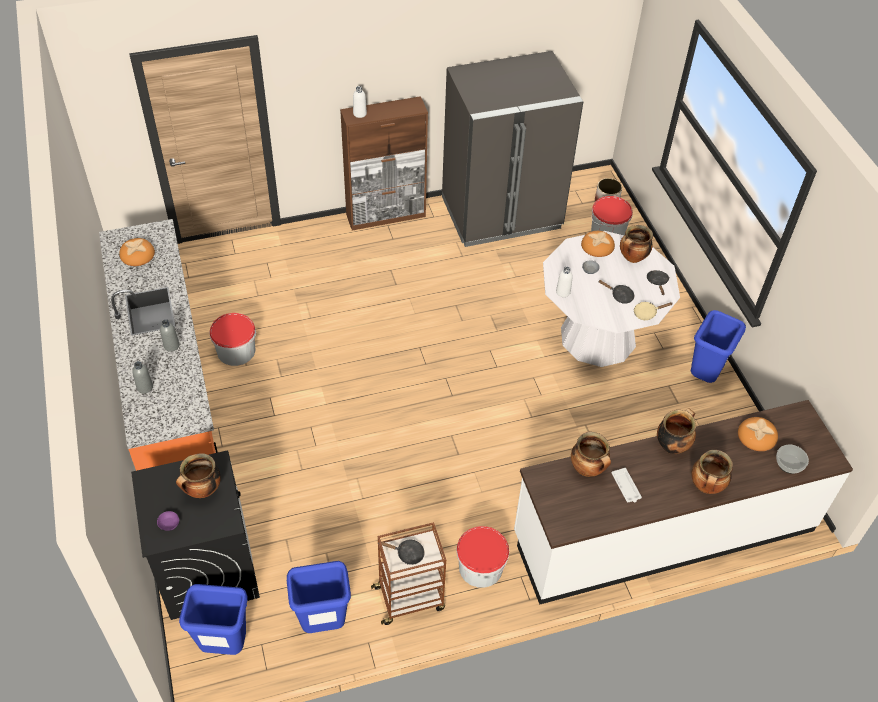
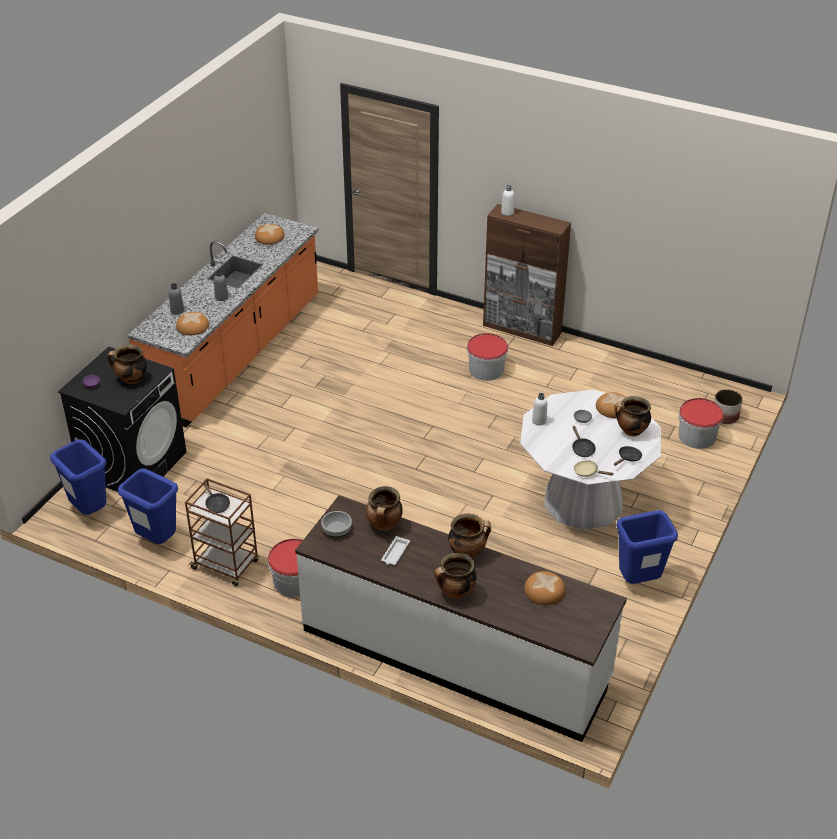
camera: 45 degrees right, 10 degrees down
(182, 394) = (192, 326): none -> bread
(236, 351) = (305, 355): bucket -> bucket (486, 369)
(502, 214) = (618, 376): grey fridge -> none
(789, 463) = (543, 623): bowl -> bowl (336, 529)

